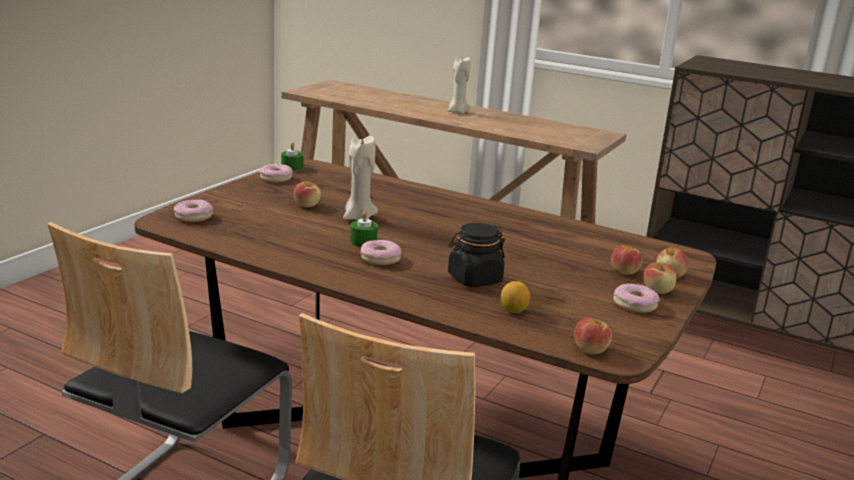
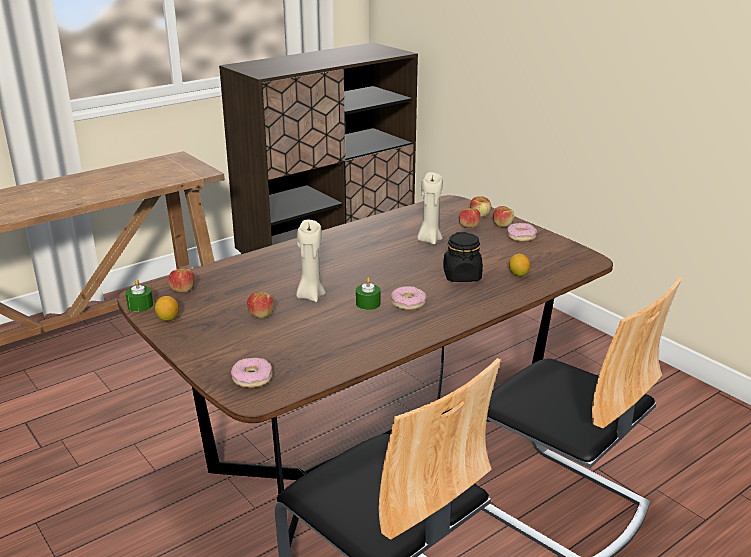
camera: 65 degrees left, 5 degrees up
(276, 178) = (168, 319): donut -> lemon
(457, 112) = (40, 195): beige candle -> beige candle (429, 240)
(590, 349) = (579, 265): apple -> apple (182, 289)

